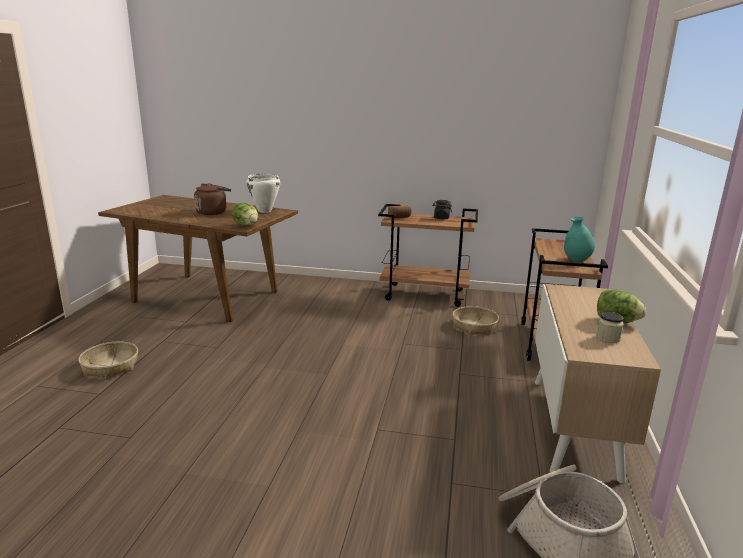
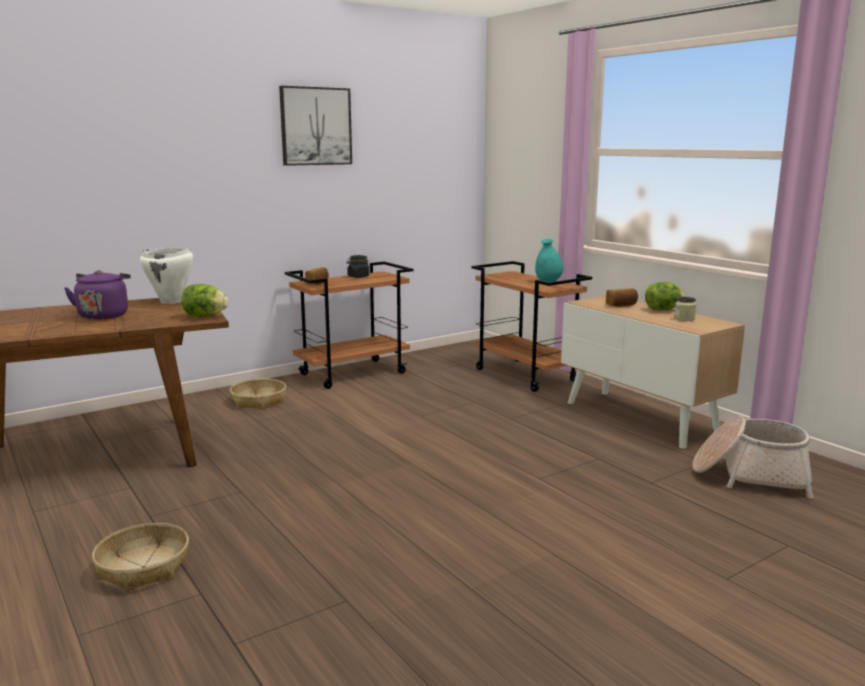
camera: 45 degrees left, 5 degrees down
(213, 212) = (104, 315): brown kettle -> purple kettle
(427, 89) = (315, 126): none -> picture
(474, 327) = (449, 383): basket -> basket (259, 401)
(587, 303) = (621, 305): none -> bread

